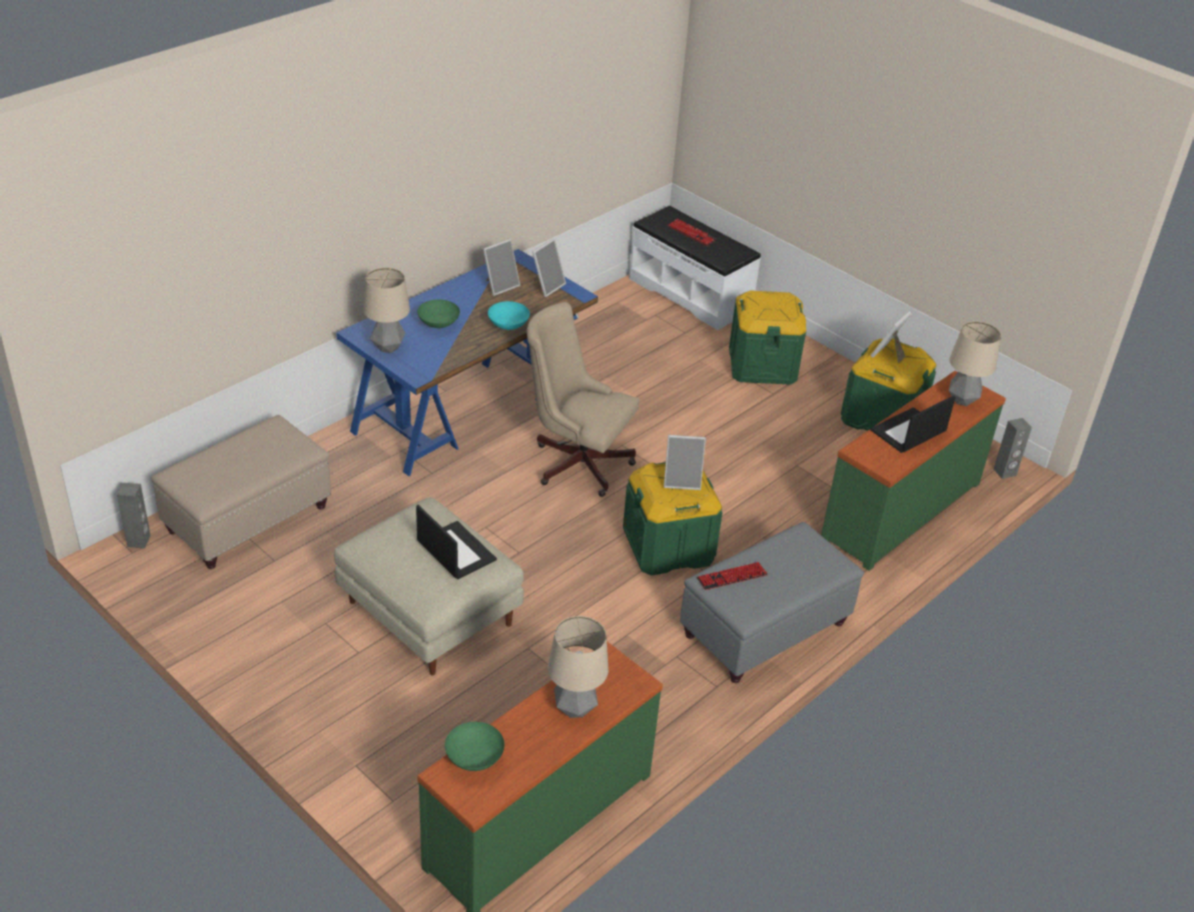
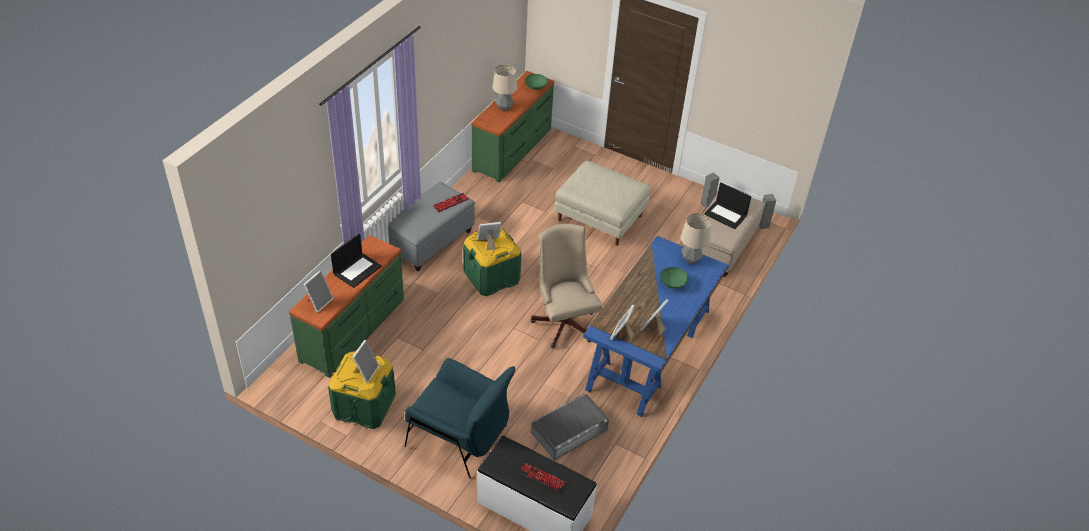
camera: 165 degrees right, 5 degrees up
(455, 551) = (591, 187): laptop -> laptop (726, 215)
(509, 326) = (629, 292): turquoise bowl -> none
(576, 461) = (563, 321): beige office chair -> beige office chair turned 120 degrees counterclockwise
(623, 346) = (569, 431): none -> grey storage box
(762, 365) = (459, 438): green storage box -> blue armchair
(962, 400) = (319, 302): table lamp -> picture frame
(1005, 472) = (278, 376): grey speaker -> grey speaker (706, 204)

